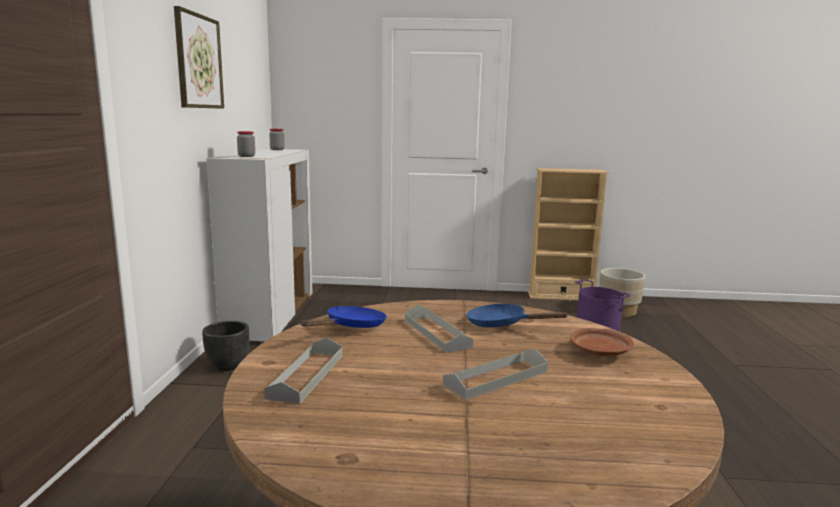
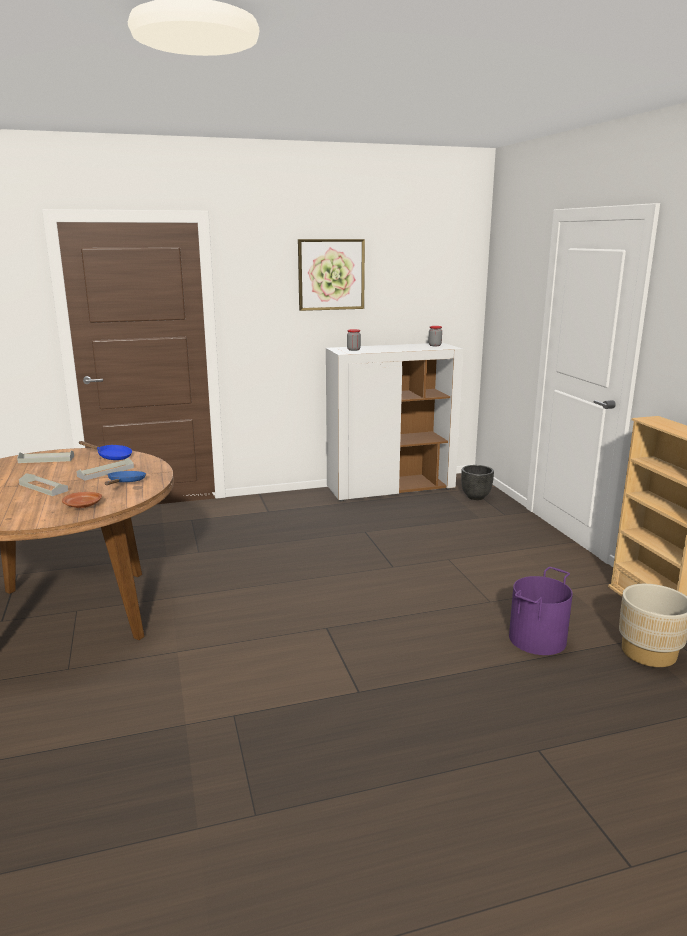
camera: 70 degrees right, 5 degrees up
(227, 366) = (293, 500): black planter -> black planter (475, 497)

